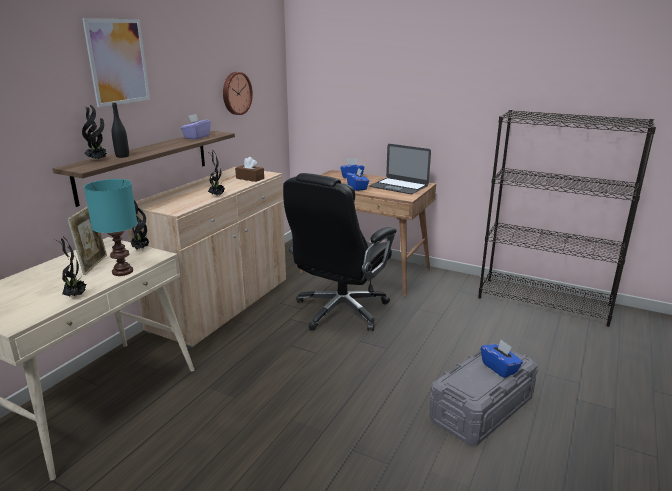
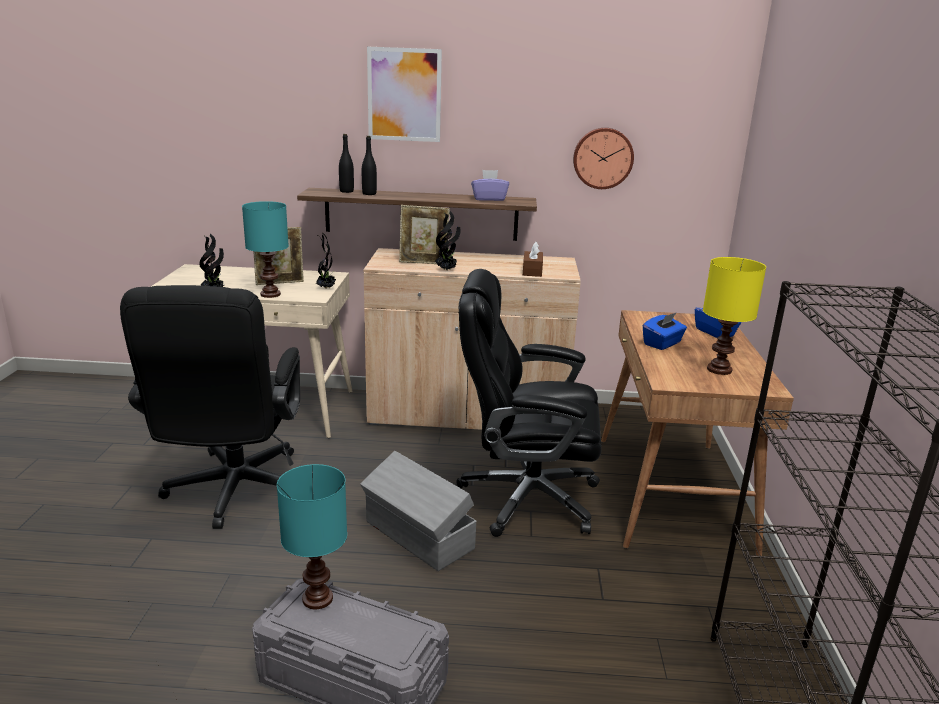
camera: 65 degrees right, 0 degrees up
(98, 160) = (346, 191): potted plant -> black bottle
(189, 198) = (423, 263): none -> picture frame
(237, 436) = (232, 494): none -> black office chair
(356, 357) = (418, 536): none -> grey storage box
(399, 186) = (720, 370): laptop -> yellow table lamp
(462, 377) = (319, 599): none -> turquoise table lamp
(499, 368) = (364, 637): blue tissue box -> none

